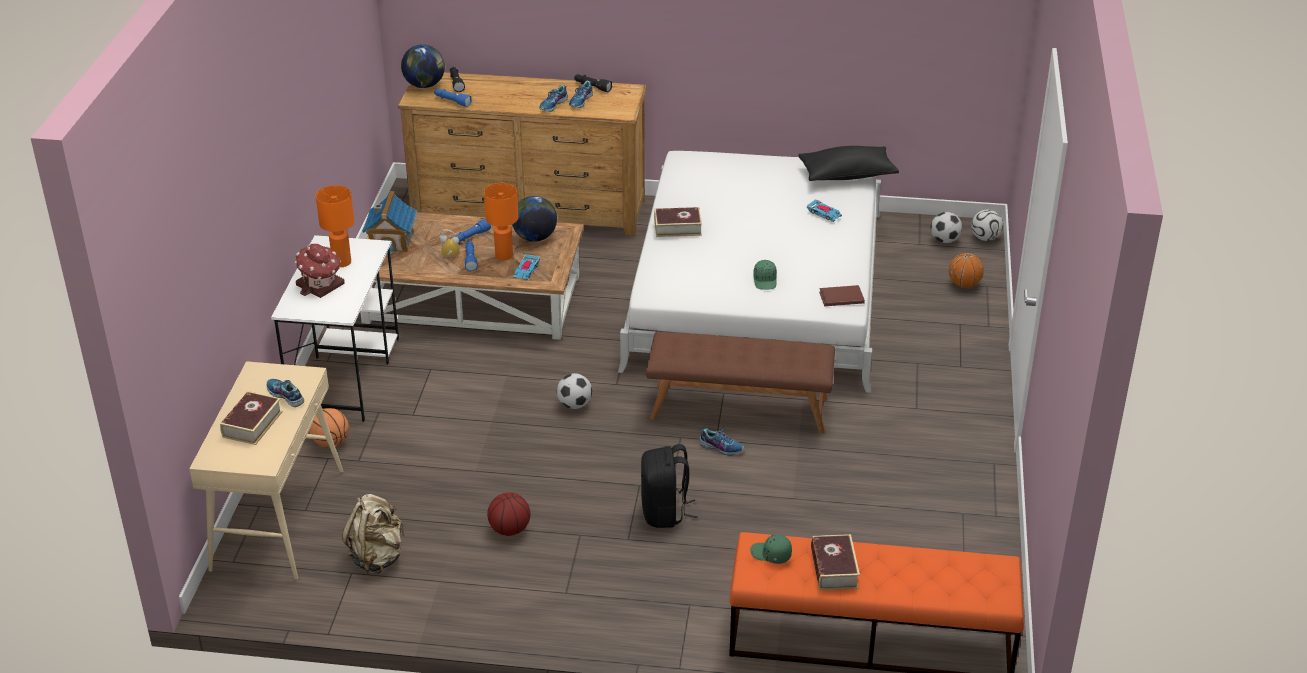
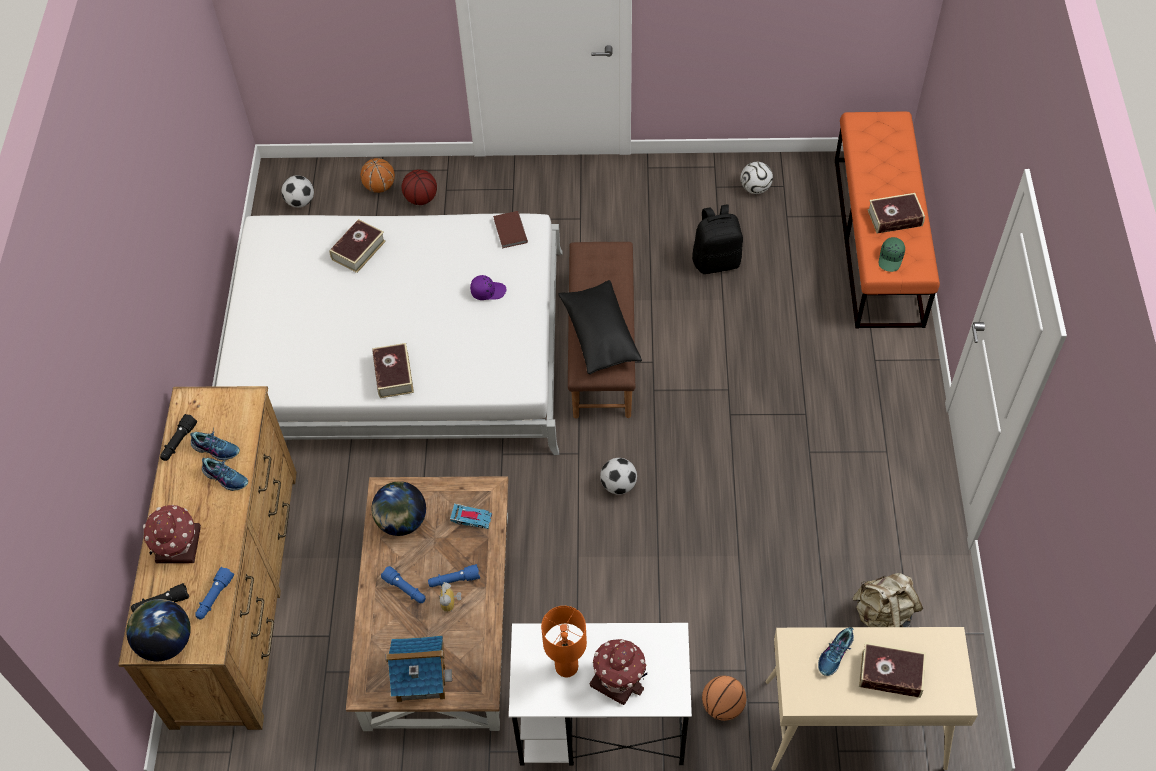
camera: 95 degrees left, 20 degrees up
(500, 88) = (178, 546): none -> toy house
(503, 255) = (442, 547): orange table lamp -> none
(510, 530) = (816, 509): basketball -> basketball (421, 198)
(665, 513) = (764, 390): black backpack -> black backpack (716, 261)
(721, 447) = (662, 356): shoe -> none
(765, 281) = (488, 291): green cap -> purple cap
(824, 213) = (358, 250): toy car -> book
(847, 175) = (280, 234): black pillow -> black pillow (599, 335)
(985, 238) = (295, 171): football -> football (755, 188)

